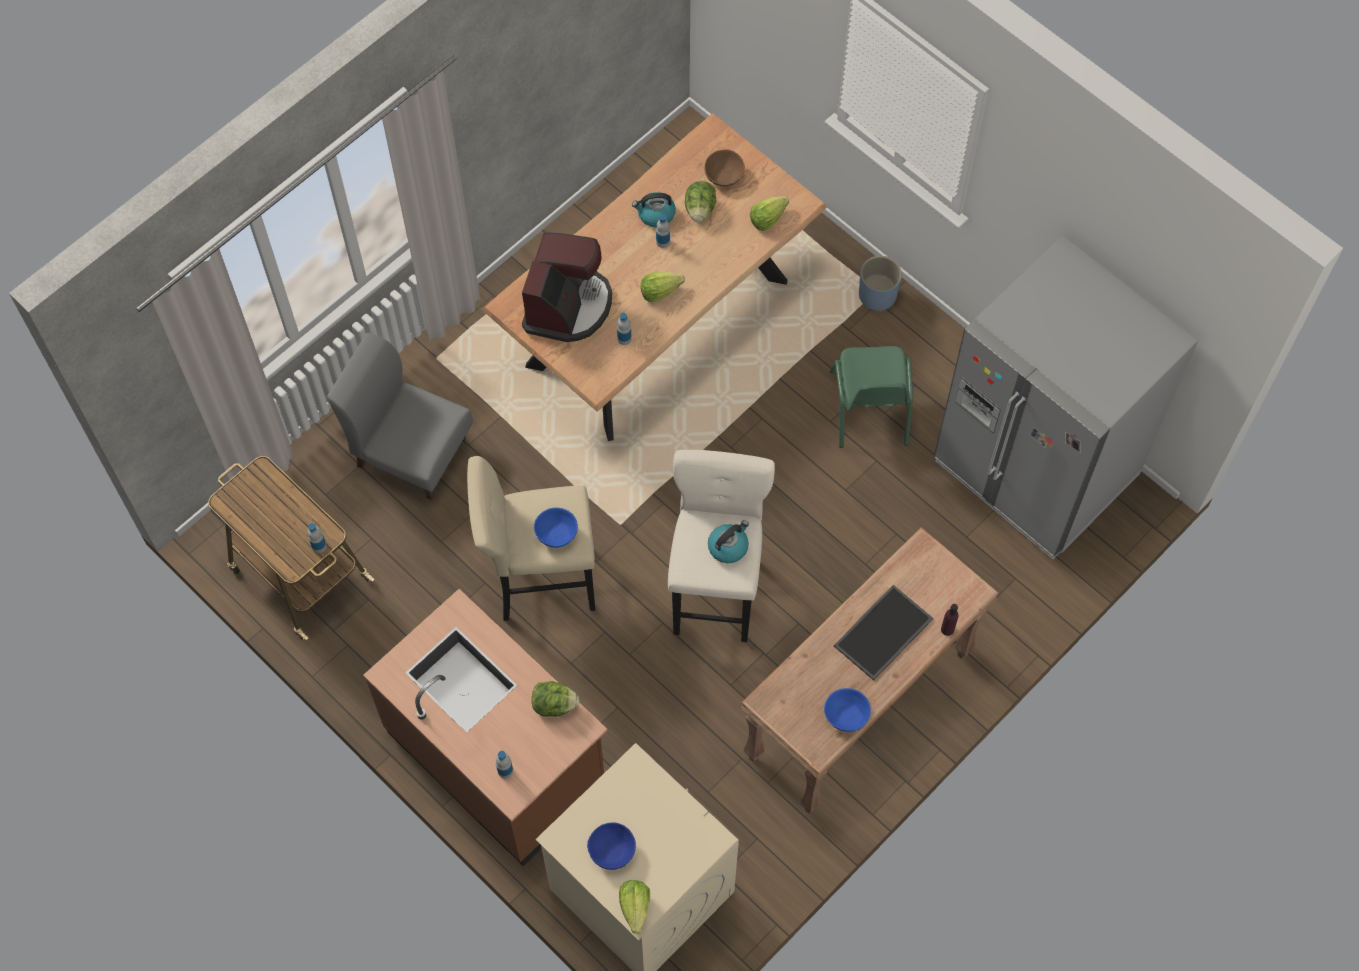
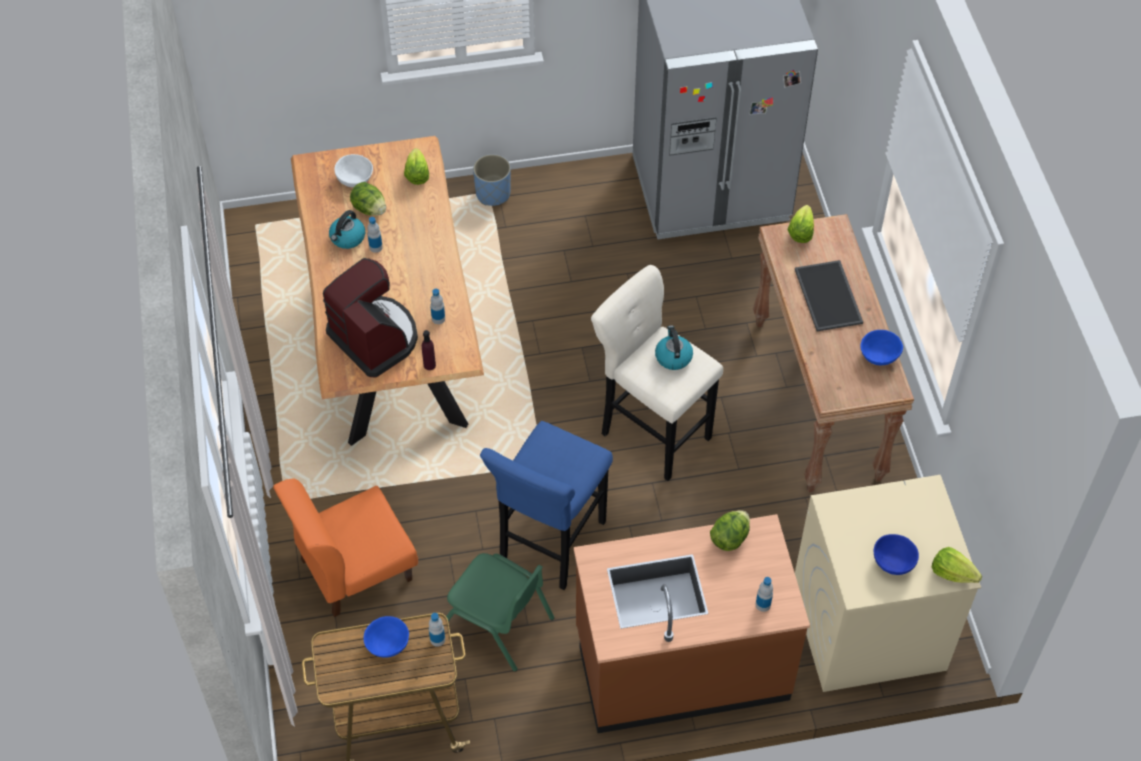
camera: 55 degrees left, 10 degrees down
(411, 451) = (355, 569): grey chair -> orange chair
(539, 582) = (550, 545): beige stool -> blue stool
(557, 534) = (571, 460): blue bowl -> blue bowl (388, 644)
(659, 291) = (417, 273): lettuce -> lettuce (801, 232)
(723, 175) = (354, 179): brown bowl -> white bowl
(869, 408) = (581, 252): green chair -> green chair (497, 623)
(947, 629) = (854, 258): purple bottle -> purple bottle (429, 365)

